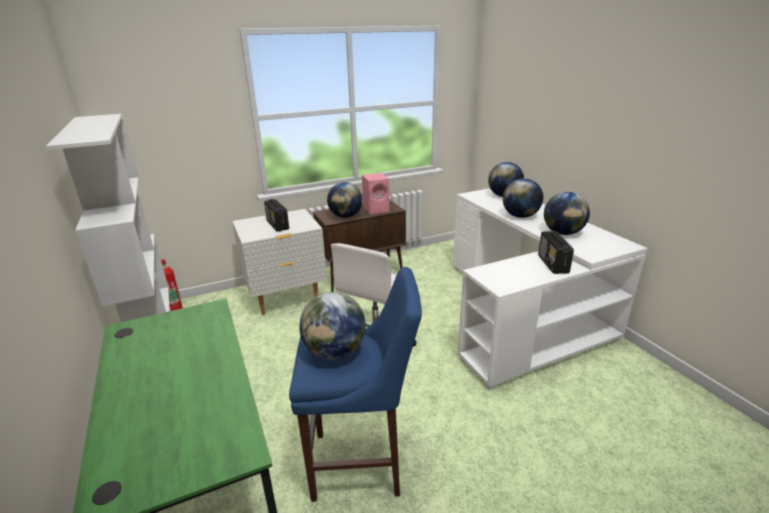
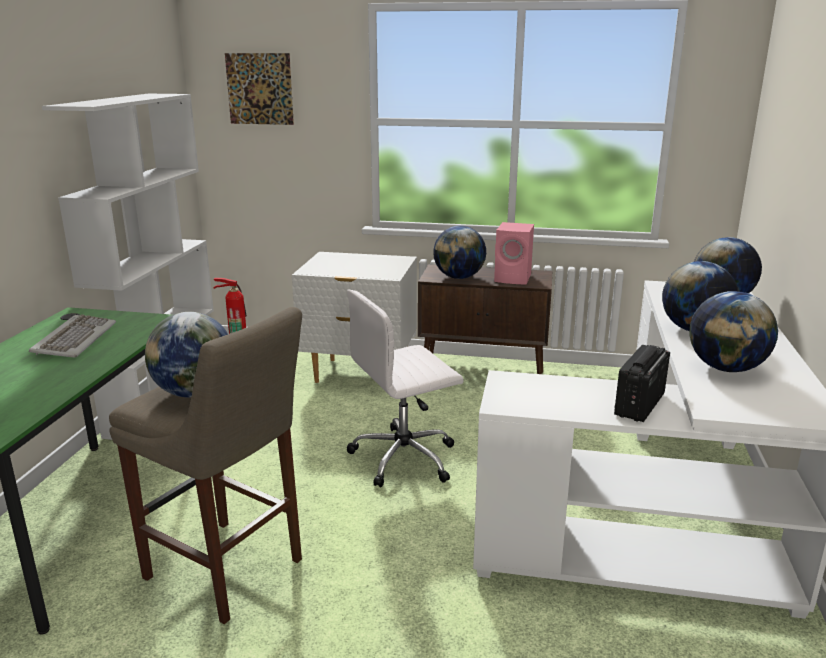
camera: 35 degrees right, 5 degrees down
(153, 101) = (259, 89): none -> picture
(167, 350) = (74, 340): none -> keyboard
(278, 225) = (356, 266): radio -> none
(362, 463) = (228, 572): blue stool -> beige stool

